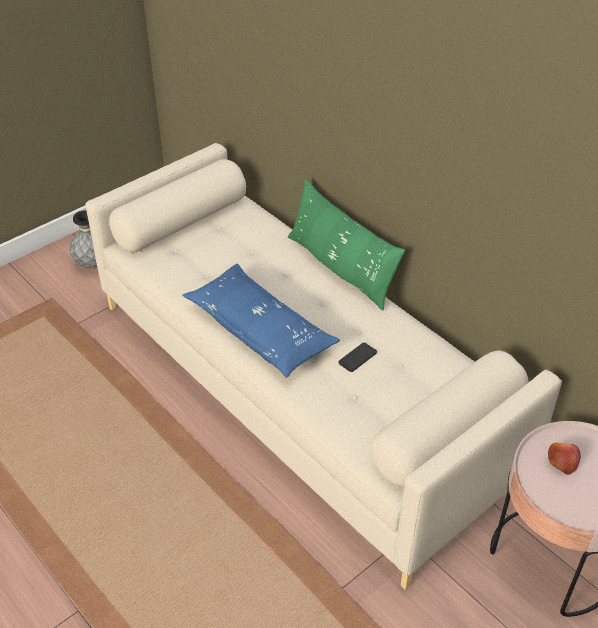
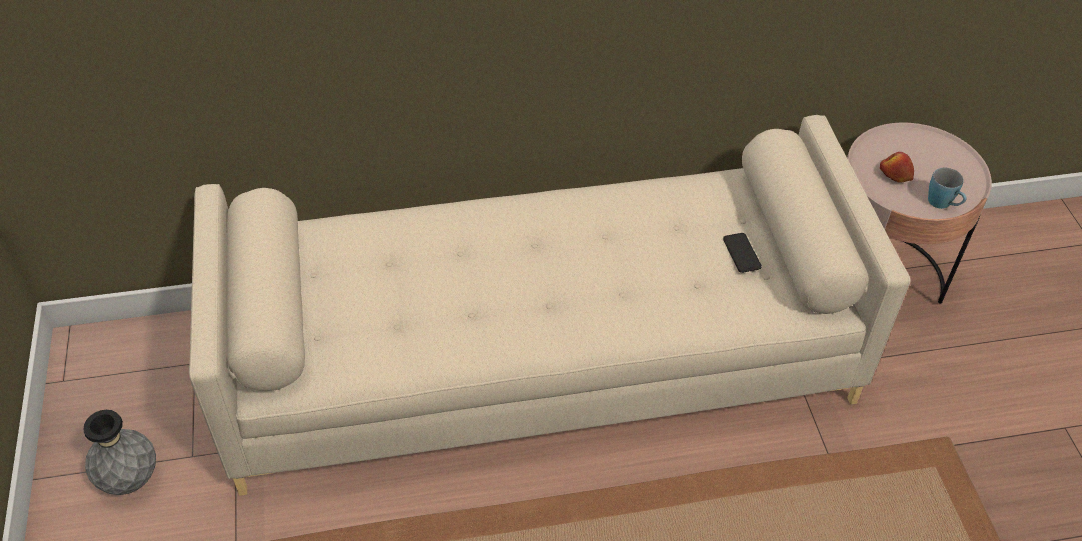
camera: 60 degrees left, 5 degrees up
(260, 330) = (543, 316): blue pillow -> none
(341, 268) = (495, 200): green pillow -> none
(357, 357) = (648, 253): phone -> phone (741, 253)
(557, 504) = (943, 204): none -> blue mug

